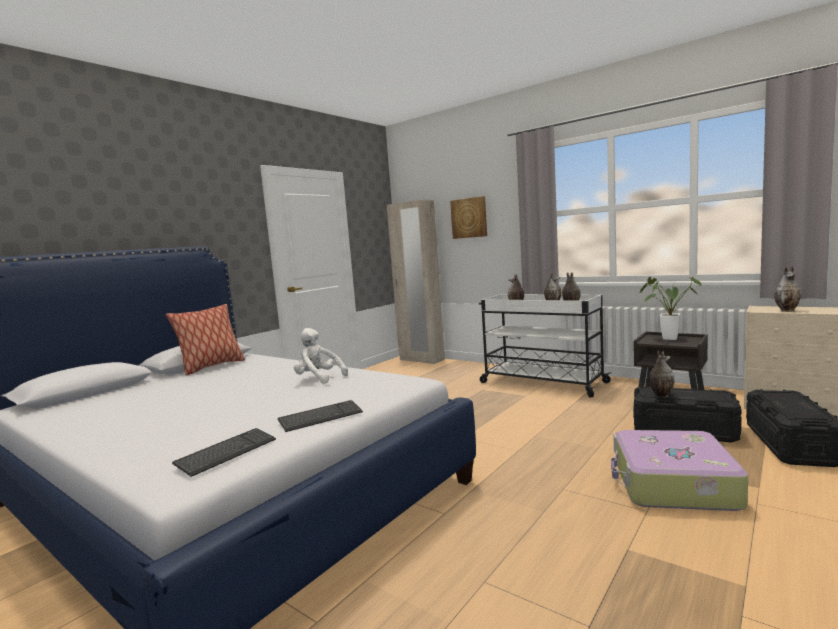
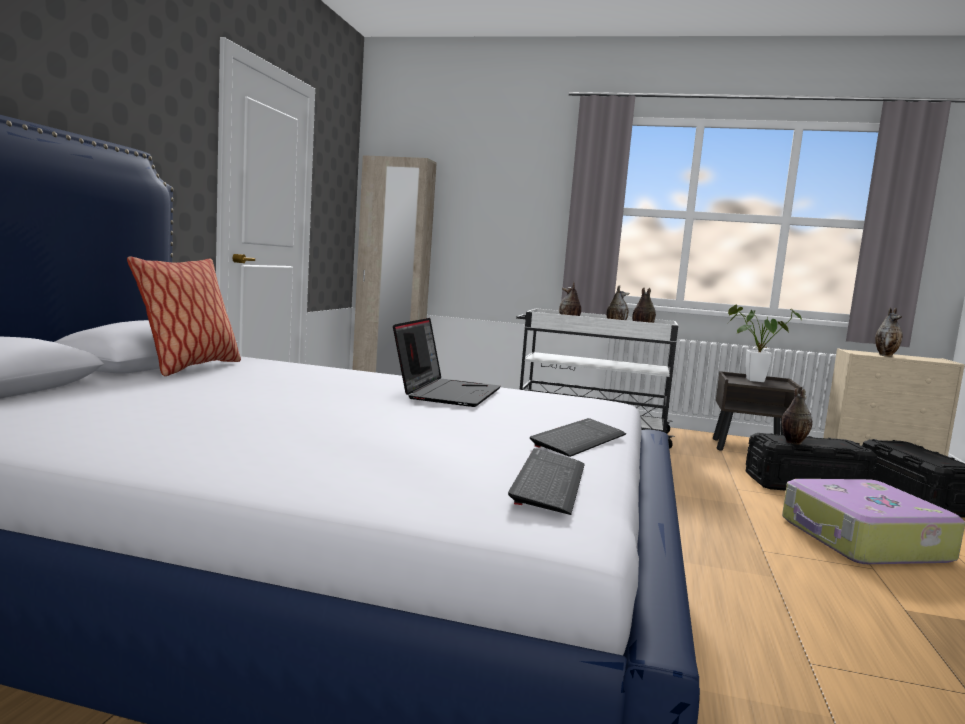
camera: 25 degrees left, 0 degrees up
(318, 379) = (447, 393): white plush toy -> laptop
(469, 218) = (488, 198): picture -> none

